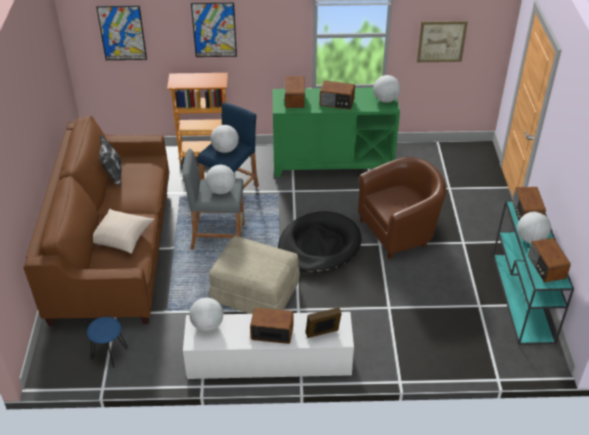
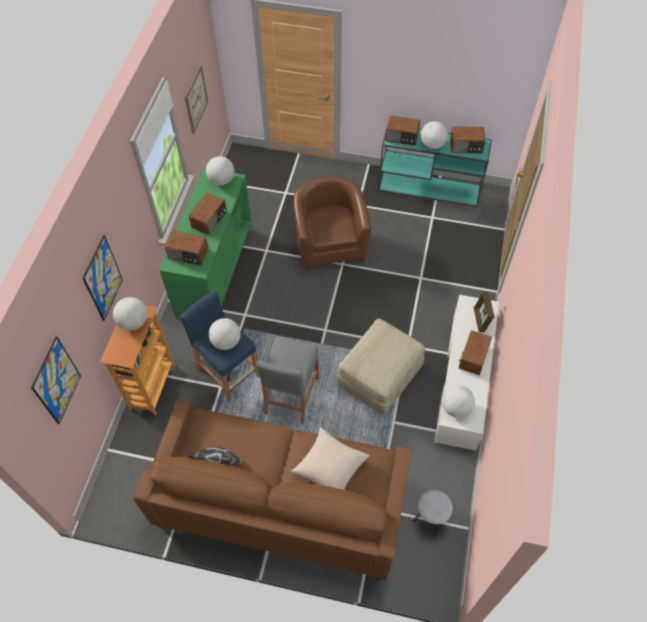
camera: 75 degrees left, 15 degrees up
(109, 354) = (431, 518): blue stool -> grey stool
(221, 190) = (294, 357): globe -> globe (133, 322)
(319, 246) = (331, 311): black dog bed -> none

